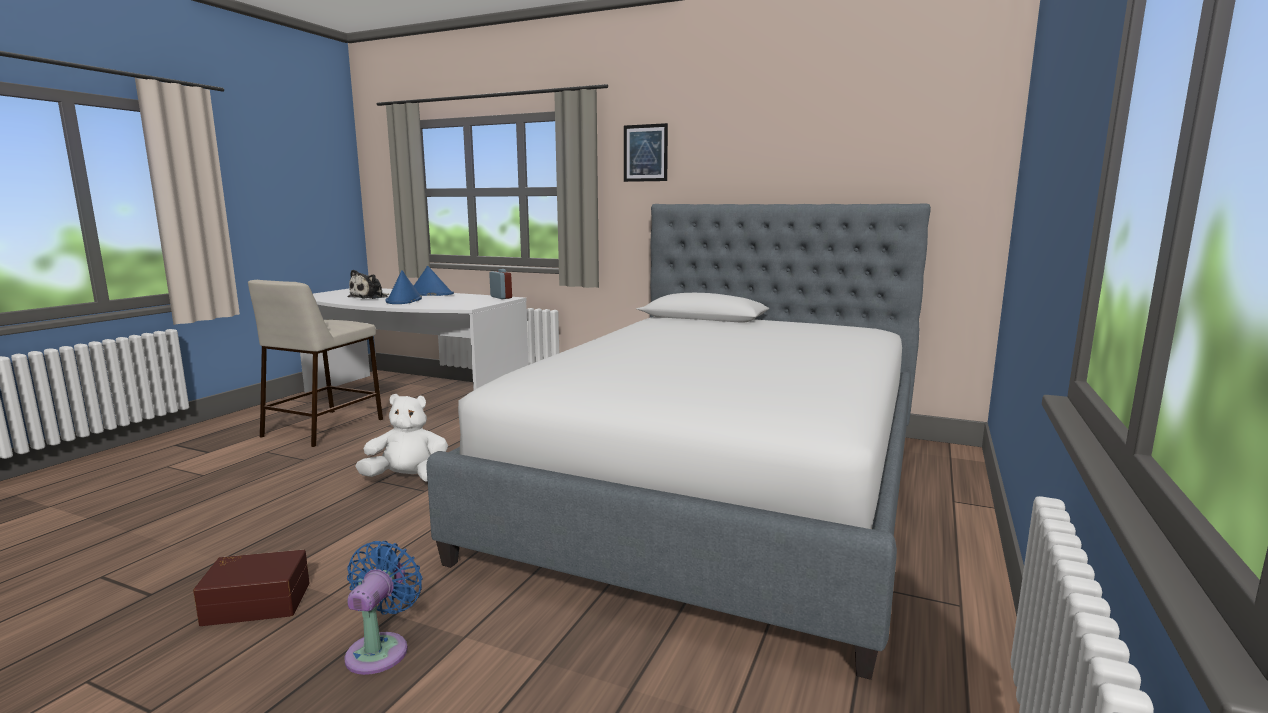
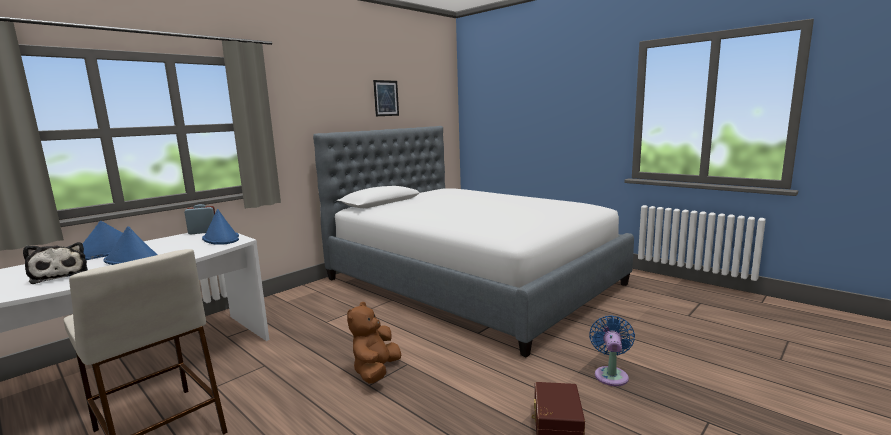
camera: 70 degrees left, 0 degrees up
(380, 649) = (611, 374): blue fan -> blue fan turned 75 degrees clockwise
(408, 478) = (376, 371): white plush toy -> brown plush toy
(474, 303) = (221, 238): none -> blue hat
(645, 153) = (295, 96): picture -> picture (386, 98)

